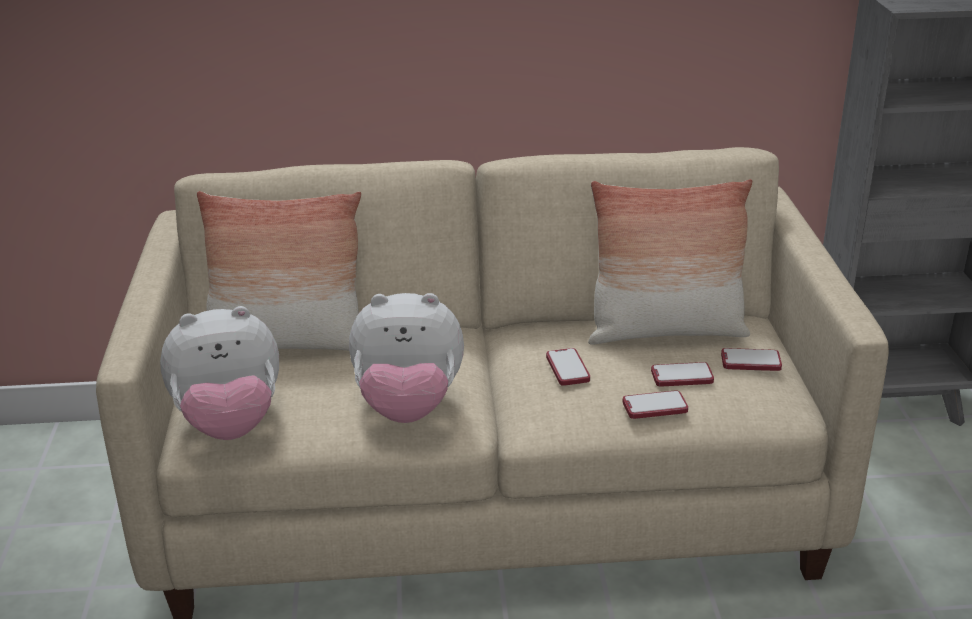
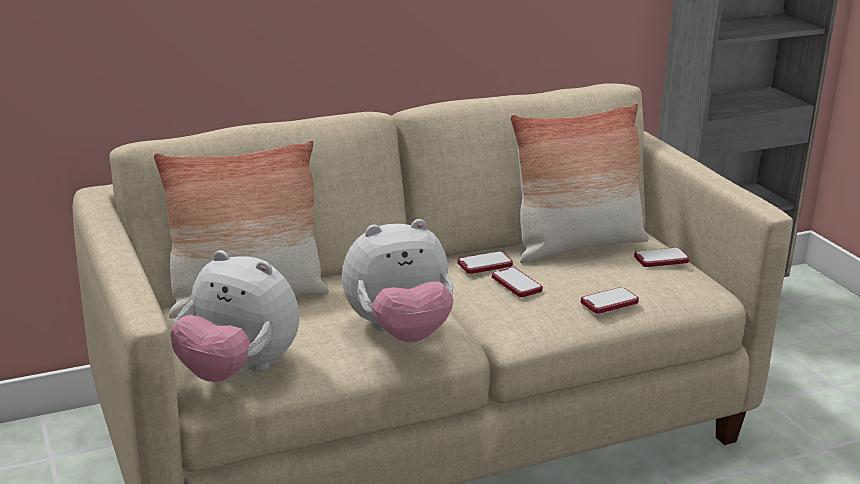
camera: 20 degrees left, 5 degrees down
(229, 424) = (237, 371): plush toy -> plush toy turned 60 degrees clockwise
(682, 376) = (615, 277): phone -> phone (485, 264)

